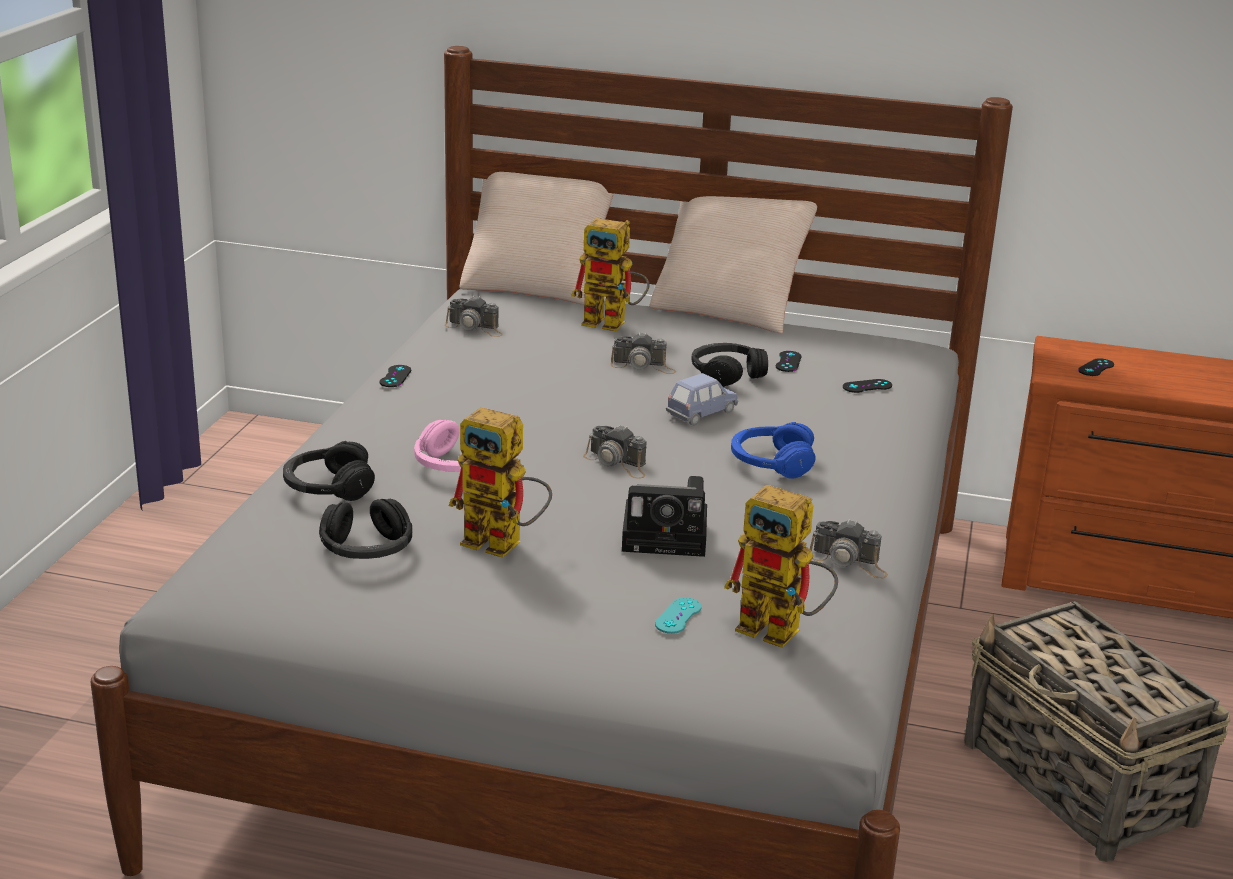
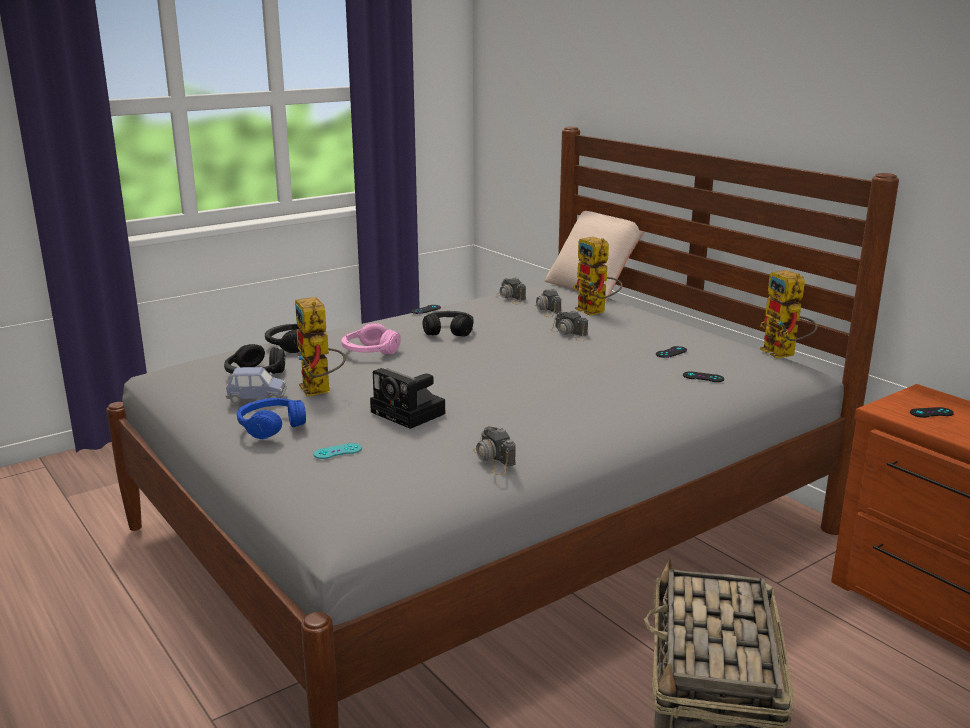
camera: 40 degrees right, 5 degrees down
(617, 463) = (456, 373): camera -> camera (547, 310)
(701, 414) = (556, 363): blue toy car -> blue toy car (257, 398)
(727, 374) = (614, 349): black headphones -> black headphones (448, 331)
(729, 308) = (694, 320): beige pillow -> none
(771, 463) = (549, 397): blue headphones -> blue headphones (271, 426)
(782, 632) = (377, 479): toy robot -> toy robot (784, 354)

